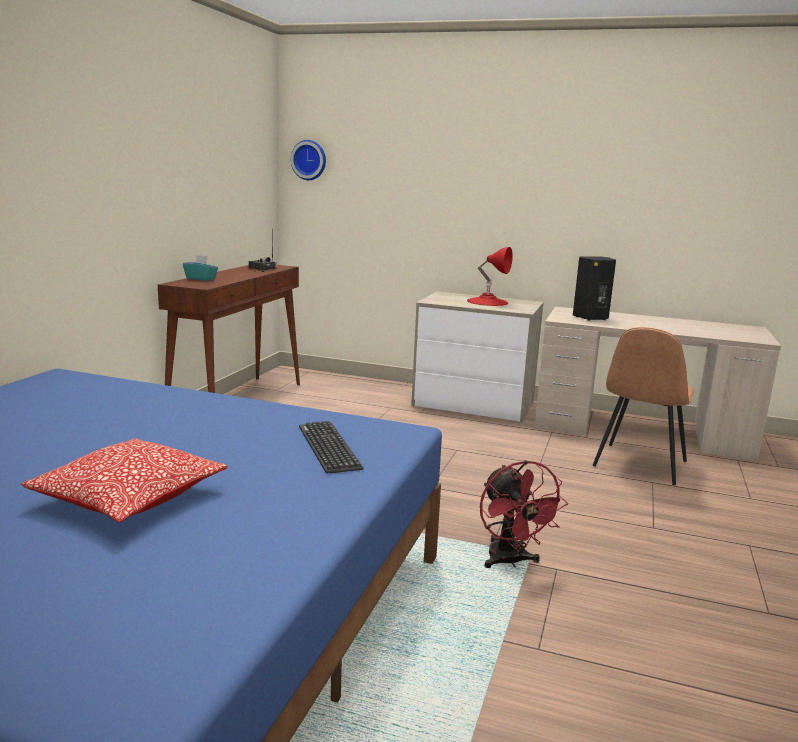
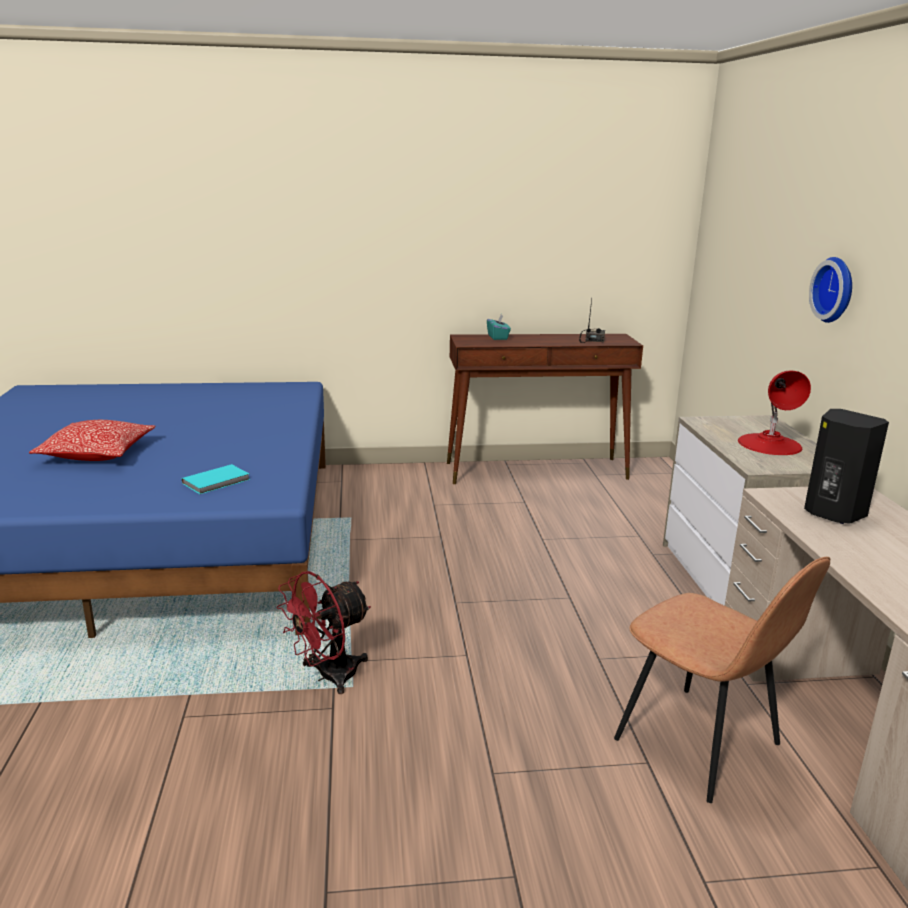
camera: 65 degrees right, 5 degrees up
(309, 160) = (715, 219): wall clock -> wall clock (836, 290)
(329, 447) = (217, 481): keyboard -> turquoise book
(639, 465) = (700, 744): brown chair -> brown chair turned 135 degrees counterclockwise

